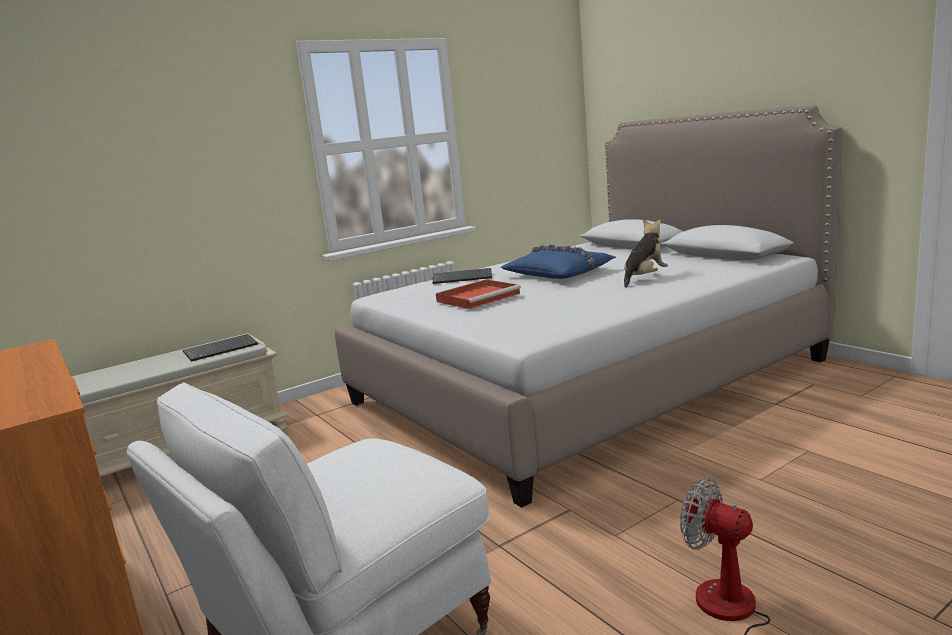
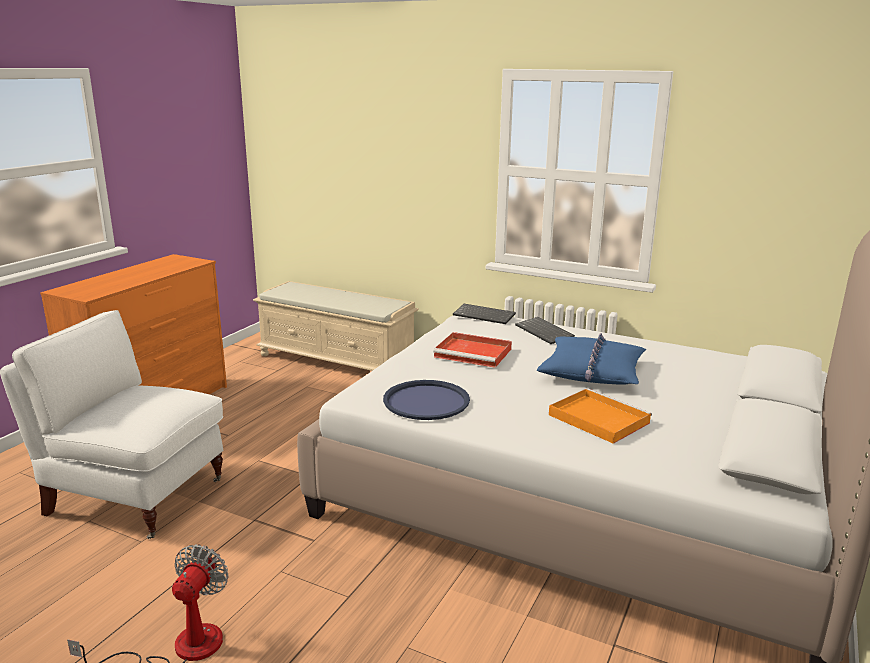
camera: 60 degrees right, 5 degrees up
(221, 349) = (374, 305): keyboard -> keyboard (485, 315)
(565, 317) = (426, 401): none -> blue tray
(644, 278) = (596, 418): plush toy -> orange tray

